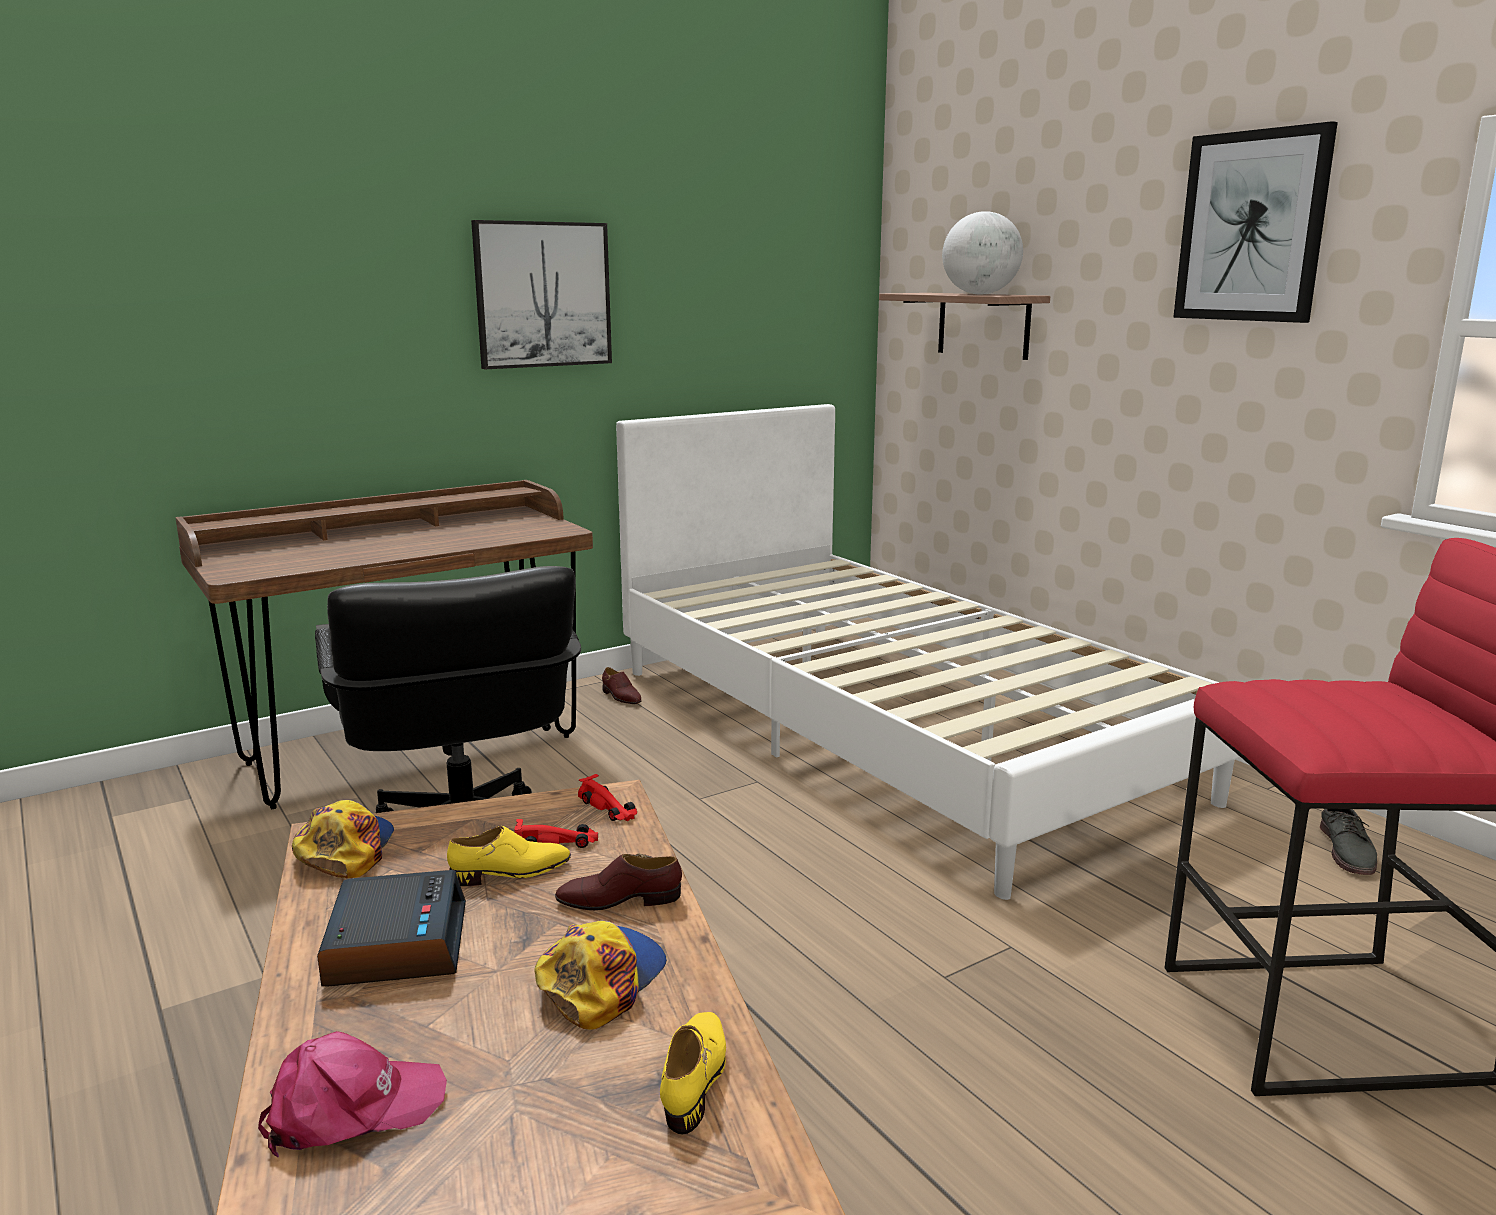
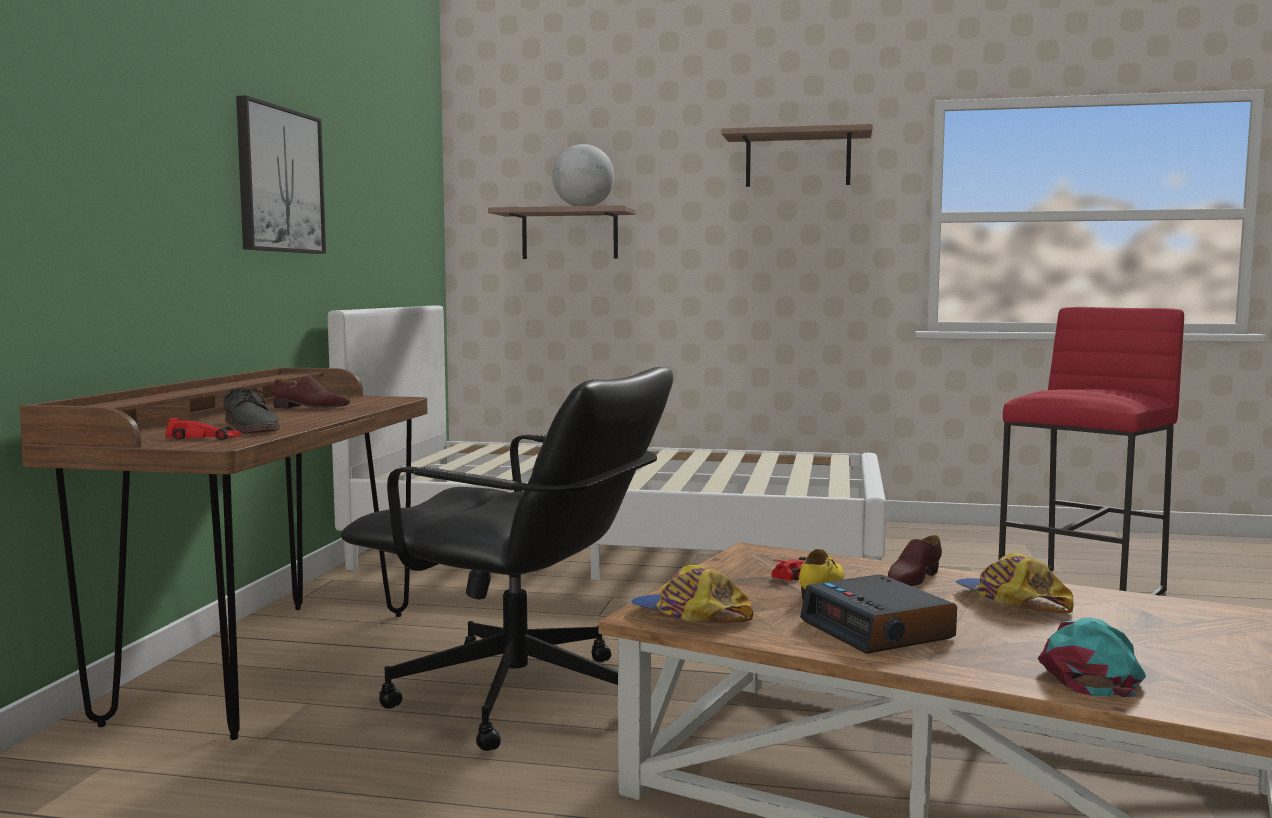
camera: 45 degrees left, 10 degrees down
(351, 1109) = (1092, 675): pink cap -> turquoise cap
(395, 944) = (878, 630): alarm clock -> alarm clock turned 150 degrees counterclockwise
(608, 808) = (770, 555): red toy car -> red toy car (205, 438)
(621, 697) = (378, 584): brown shoe -> brown shoe (311, 408)
(696, 1078) = (1150, 608): yellow shoe -> none
(1252, 227) = (798, 160): picture -> shelf
(1347, 850) = (952, 538): grey shoe -> grey shoe (252, 427)

